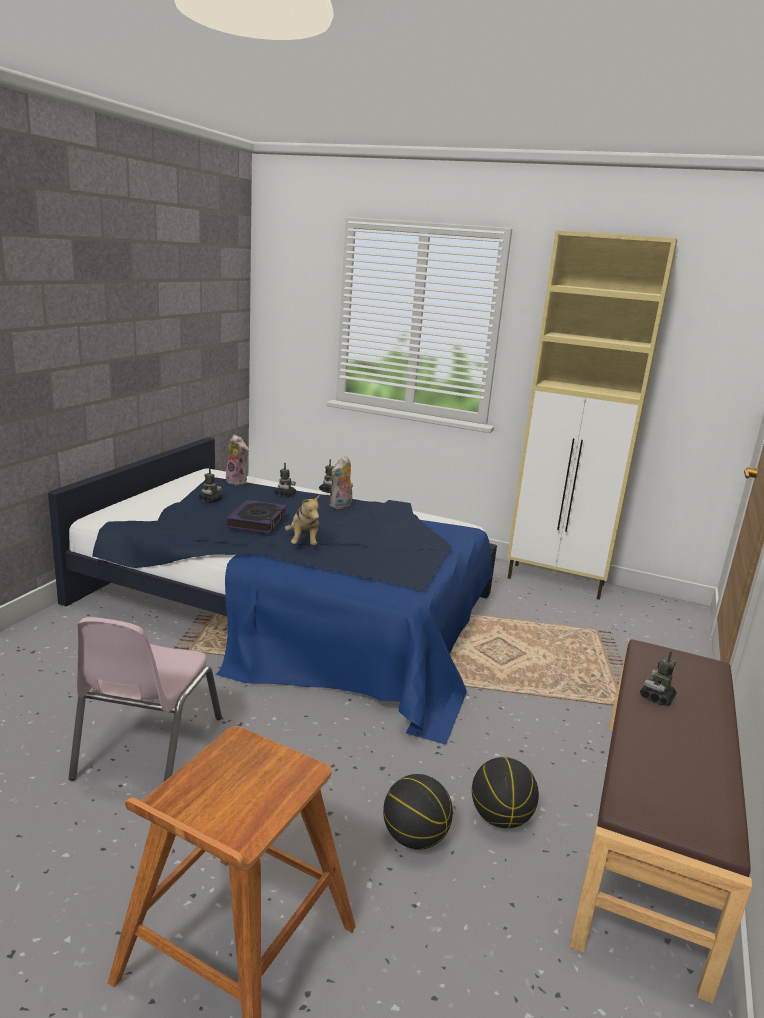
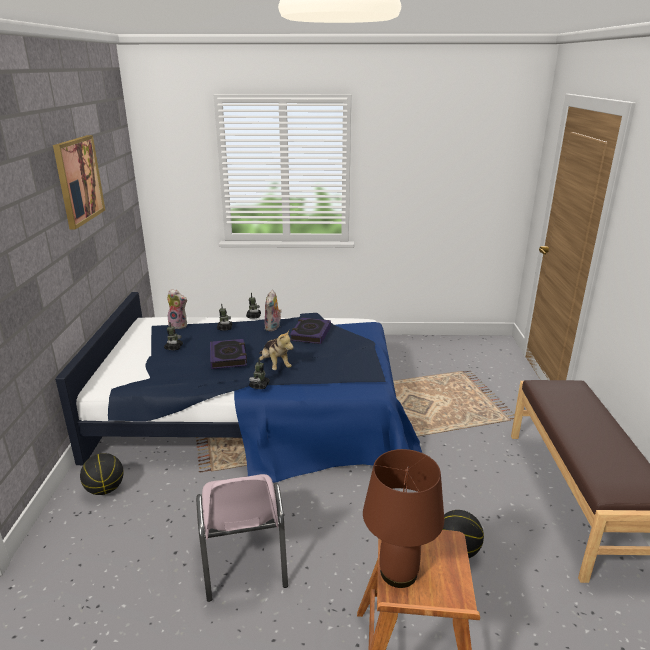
camera: 20 degrees left, 5 degrees up
(146, 286) = (78, 180): none -> picture
(202, 780) = (399, 571): none -> brown table lamp
(377, 520) = (310, 334): none -> book
(500, 817) = (494, 518): basketball -> basketball (105, 489)
(557, 582) = (415, 342): beige cabinet -> none
(657, 697) = (567, 416): toy robot -> toy robot (259, 385)

